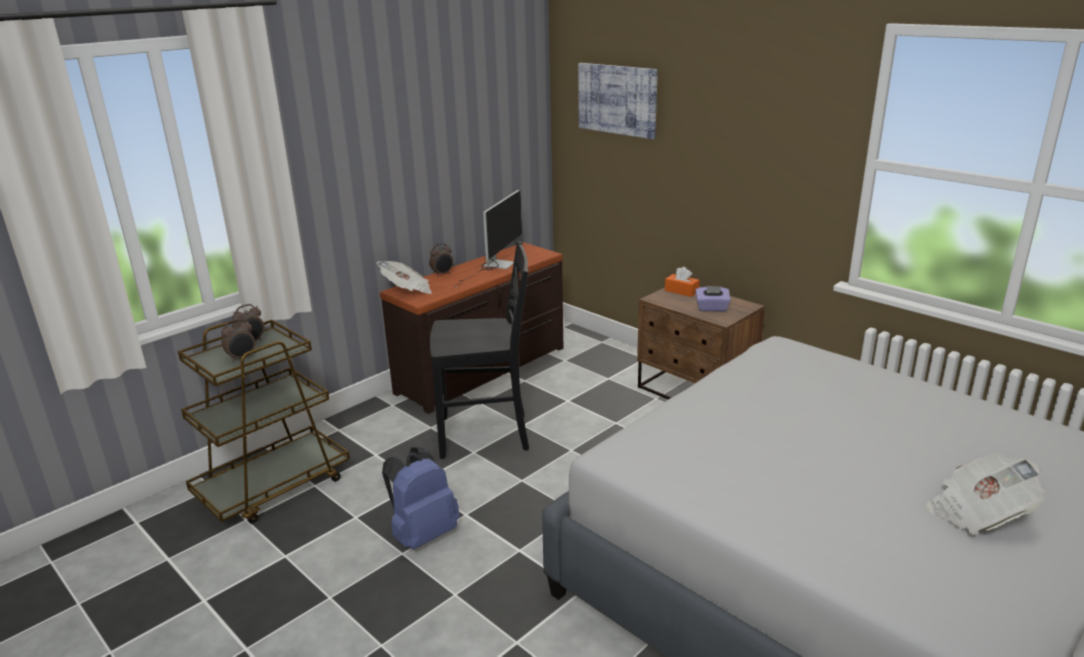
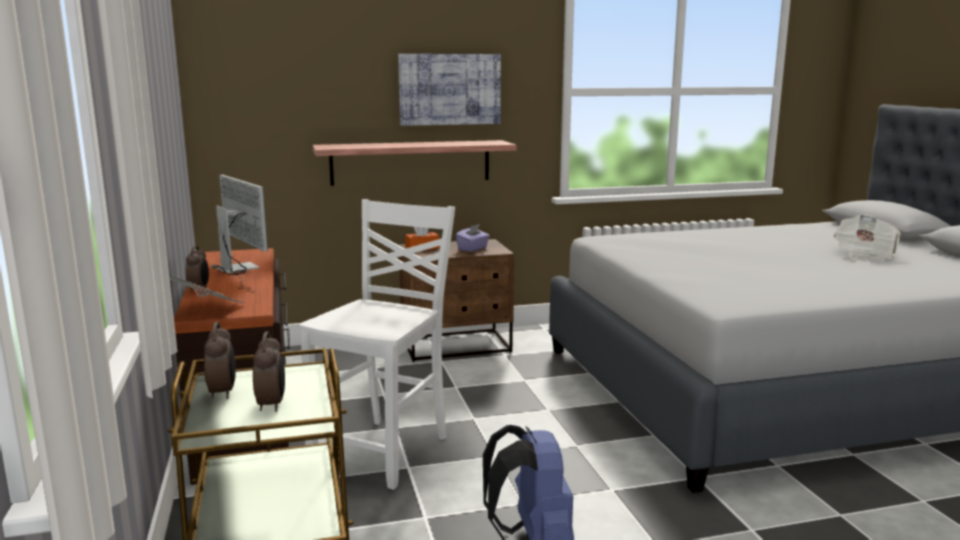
camera: 60 degrees left, 10 degrees down
(486, 435) = (384, 451): black chair -> white chair
(617, 99) = (292, 64): picture -> picture (449, 89)
(700, 206) = (410, 162): none -> shelf

